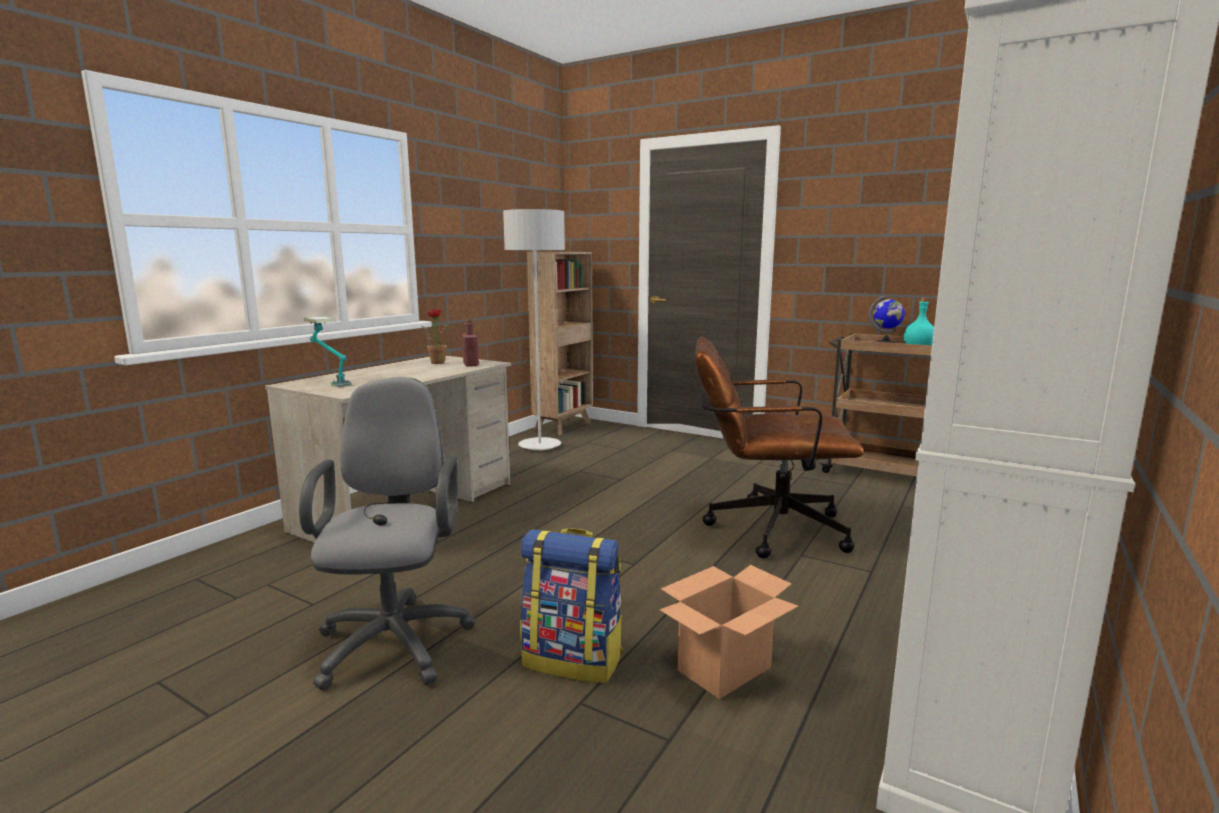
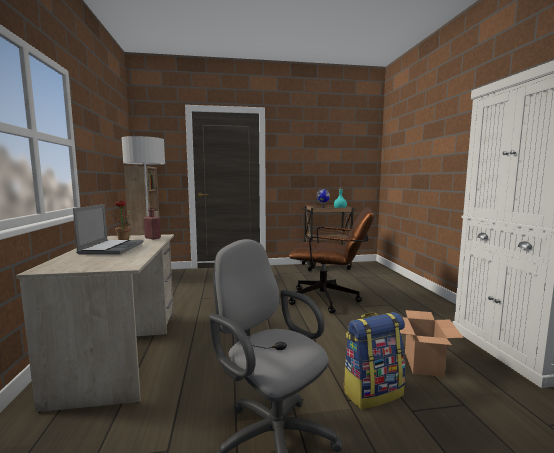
camera: 40 degrees left, 5 degrees down
(330, 382) = (80, 262): table lamp -> none
(396, 371) = (111, 248): none -> laptop
(764, 528) = (330, 300): brown office chair -> brown office chair turned 135 degrees counterclockwise

